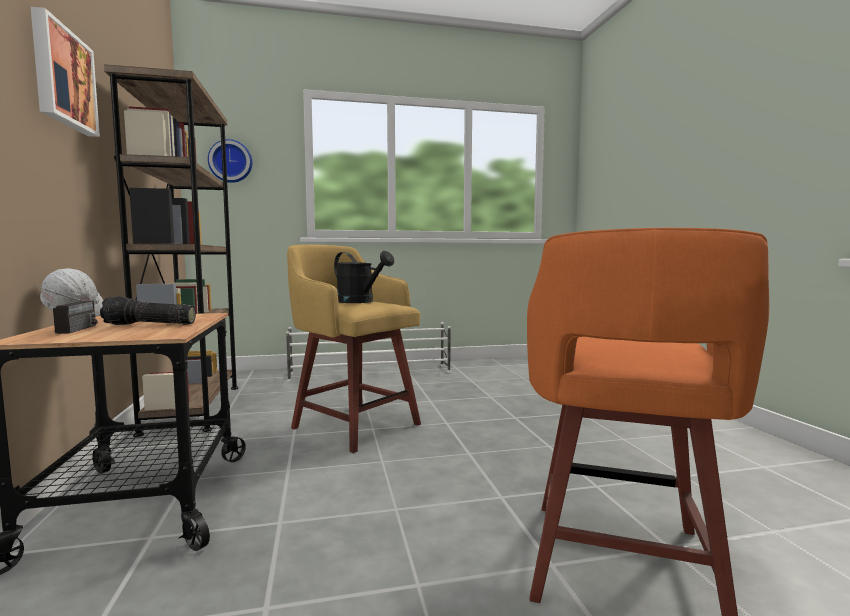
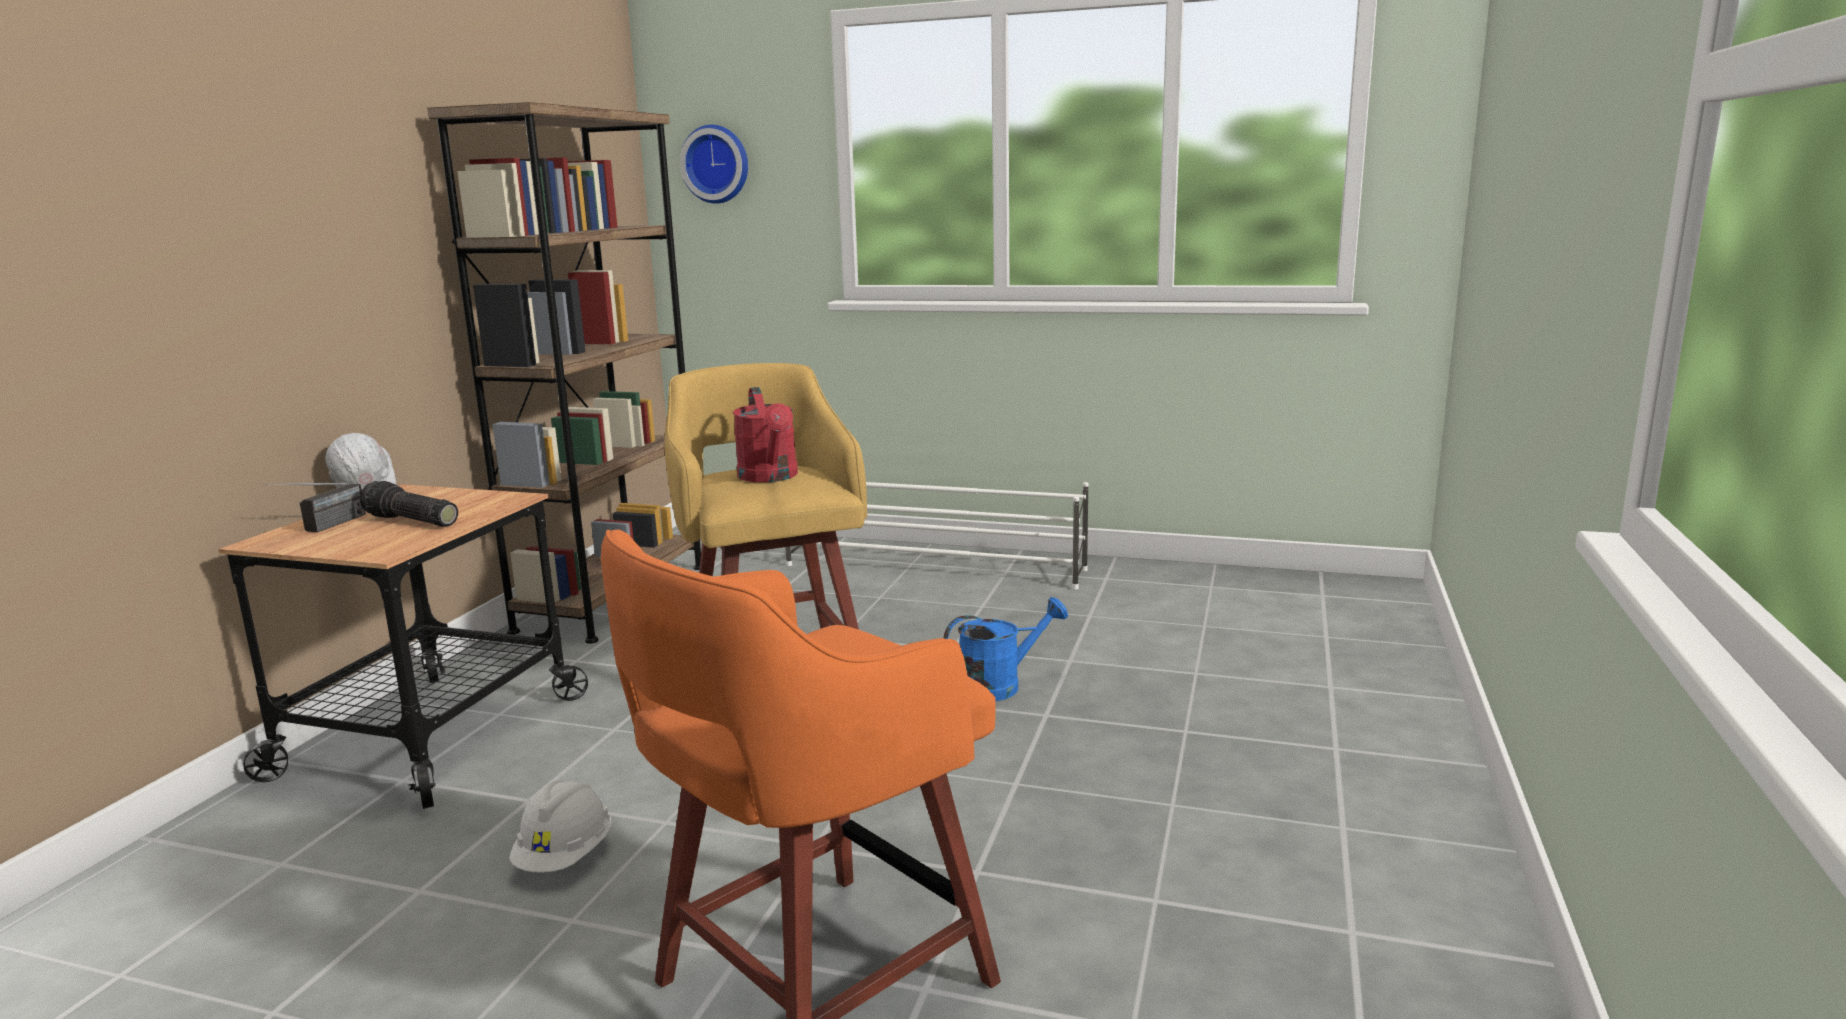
camera: 30 degrees right, 10 degrees up
(62, 78) = (354, 162): picture -> none
(356, 548) = (565, 857): none -> white hard hat
(360, 302) = (770, 477): black watering can -> red watering can
(476, 410) = (999, 685): none -> blue watering can

